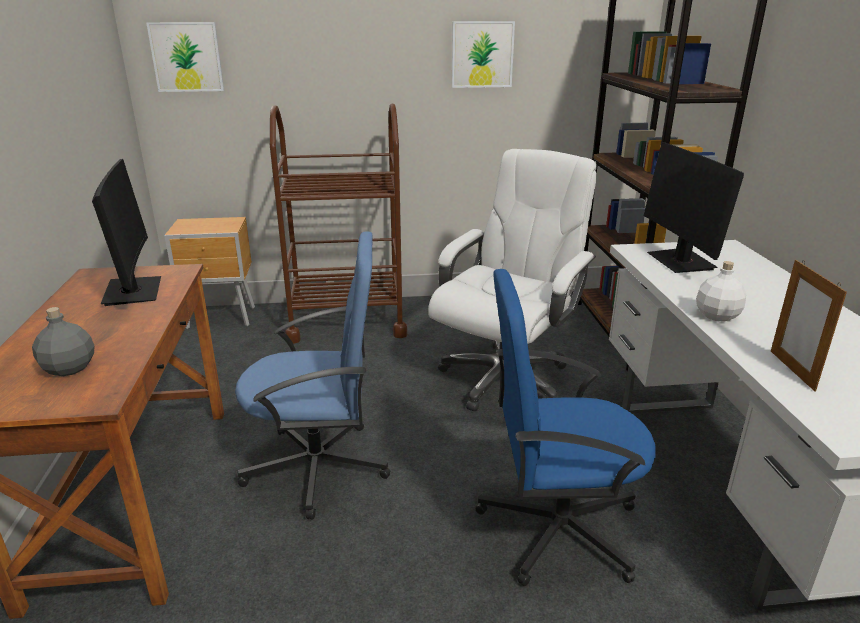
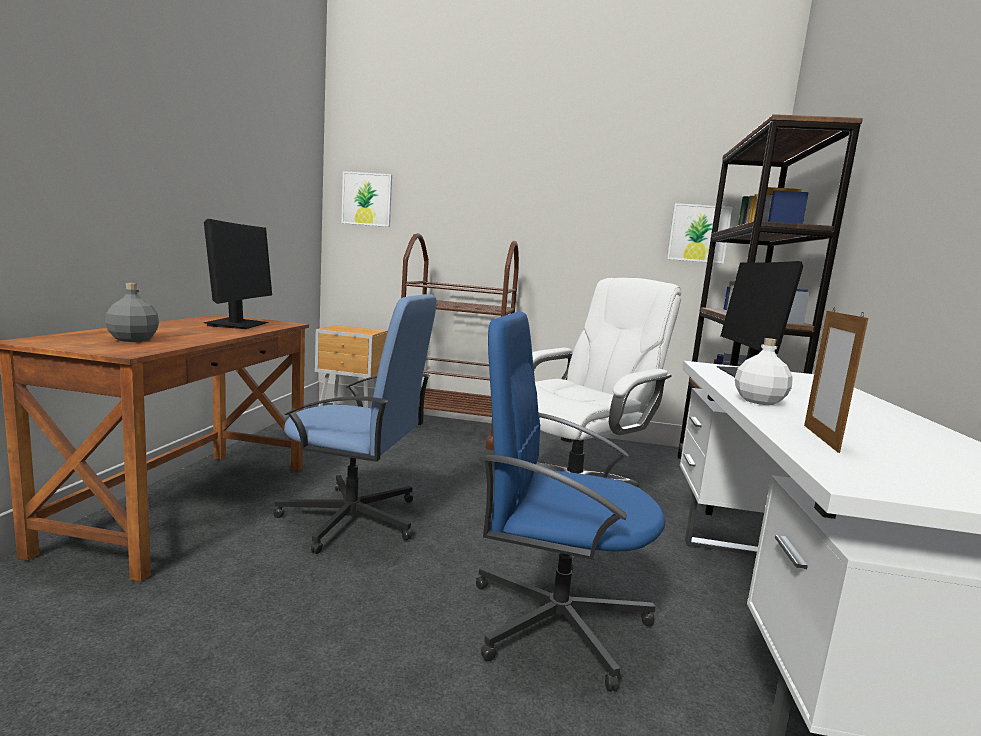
camera: 15 degrees right, 15 degrees down
(482, 54) = (604, 215): picture -> picture (698, 233)

